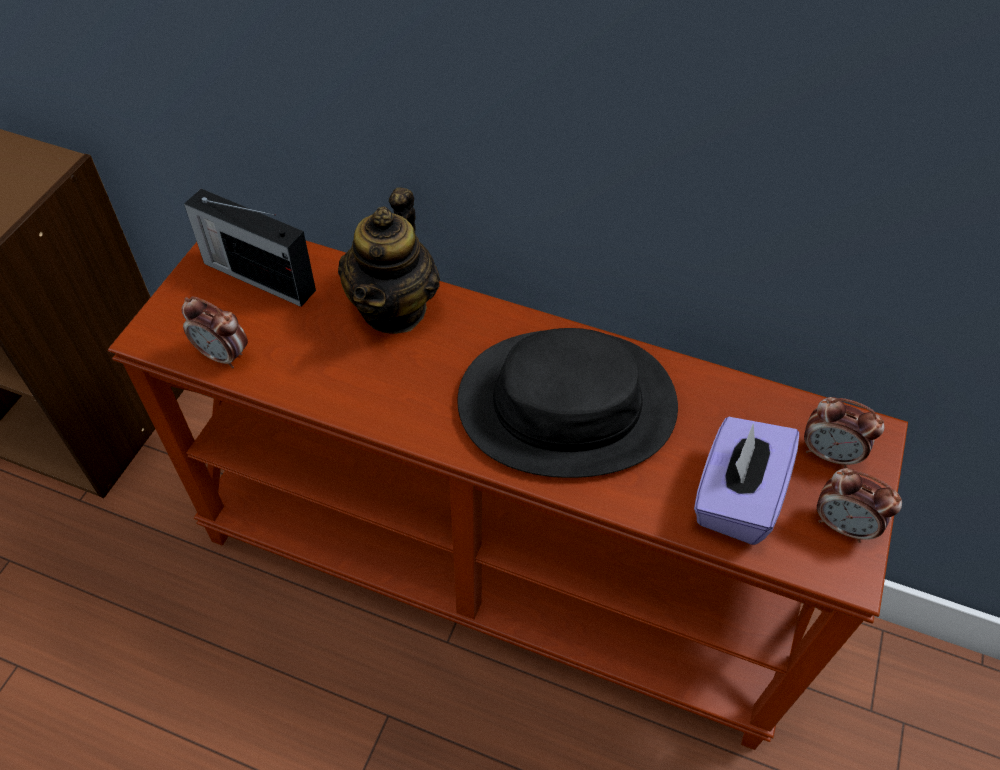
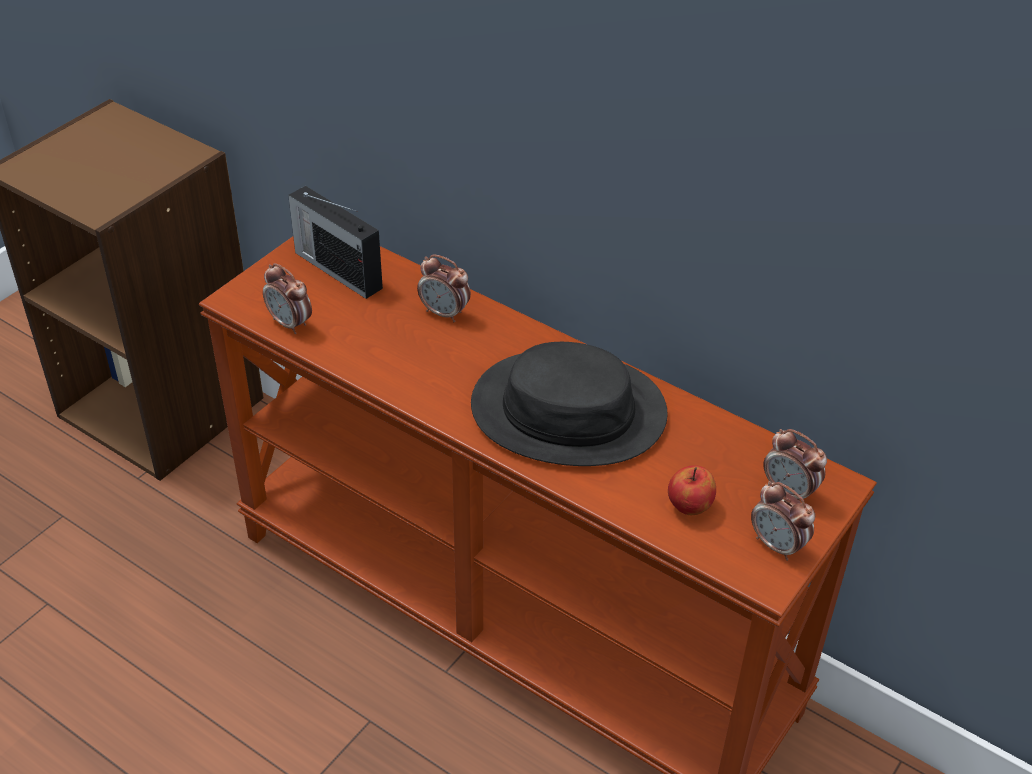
camera: 15 degrees right, 10 degrees down
(394, 308) = (444, 313): teapot -> alarm clock
(735, 497) = (689, 506): purple tissue box -> apple

